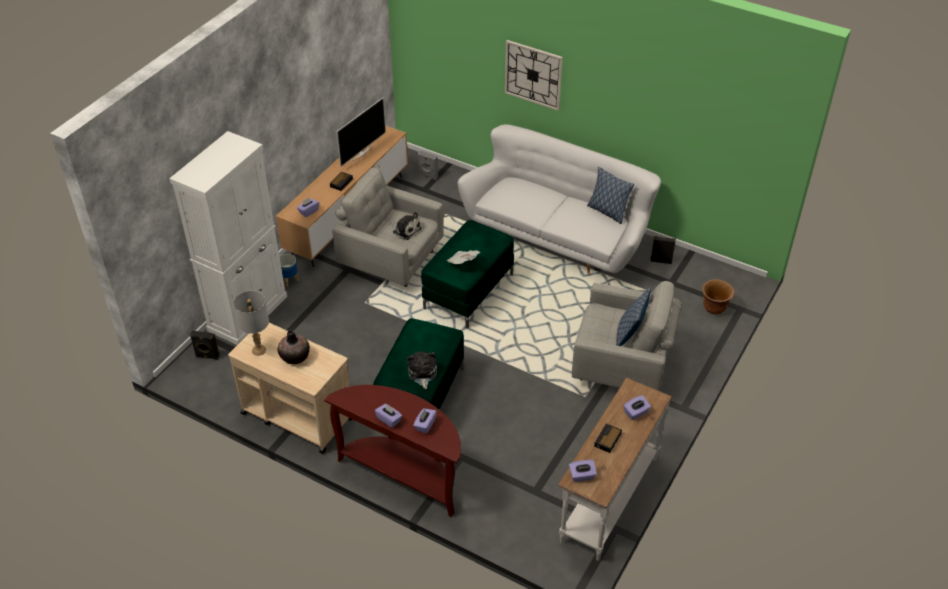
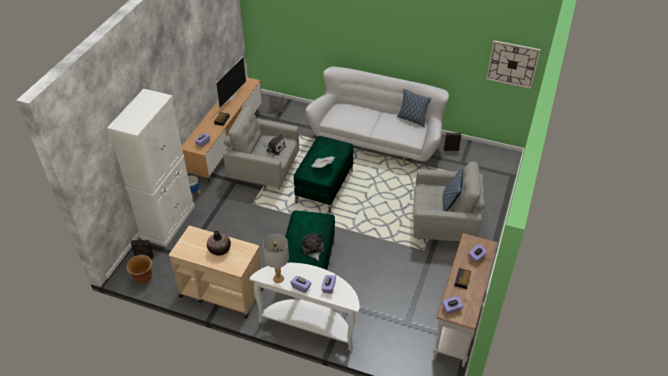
camera: 10 degrees left, 0 degrees up
(258, 350) = (191, 248): grey table lamp -> grey table lamp (278, 278)
(404, 474) = (310, 325): brown console table -> white console table
(533, 74) = (350, 28): wall clock -> wall clock (512, 64)
(714, 308) = (495, 177): brown planter -> brown planter (143, 277)

